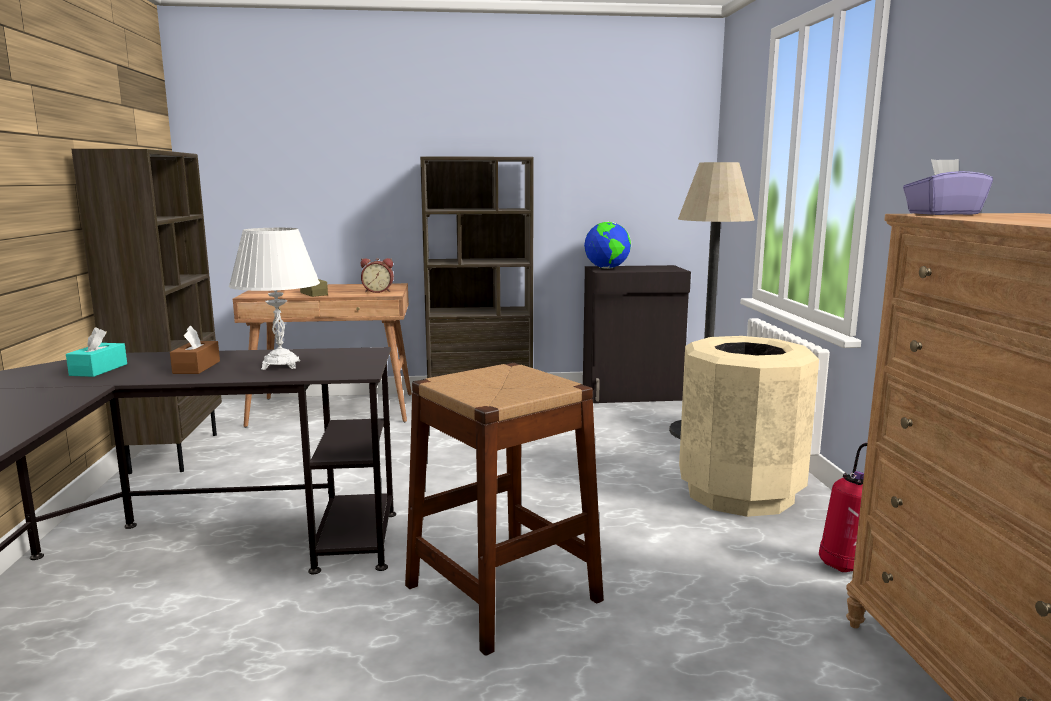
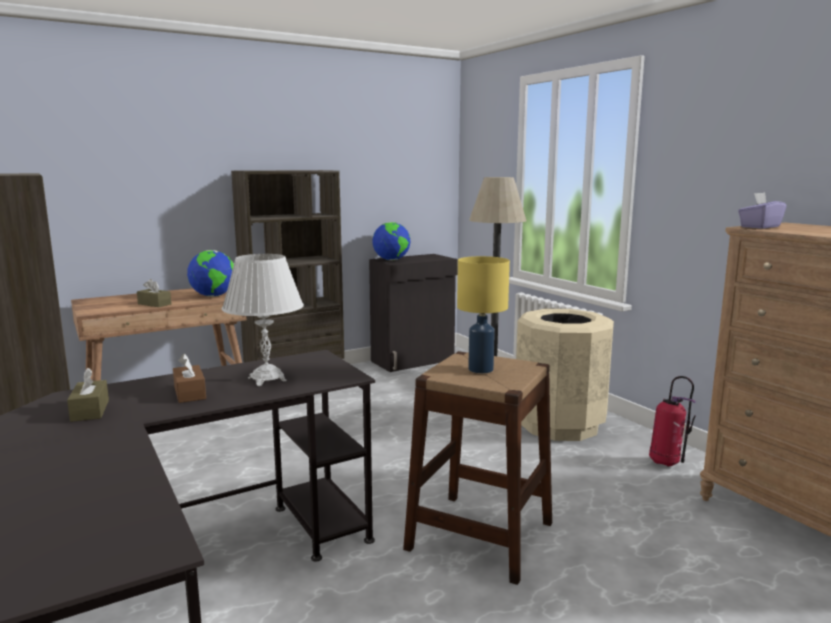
camera: 25 degrees left, 0 degrees up
(99, 370) = (90, 410): turquoise tissue box -> brown tissue box
(378, 291) = (213, 296): alarm clock -> globe
(501, 382) = (480, 369): none -> yellow table lamp

